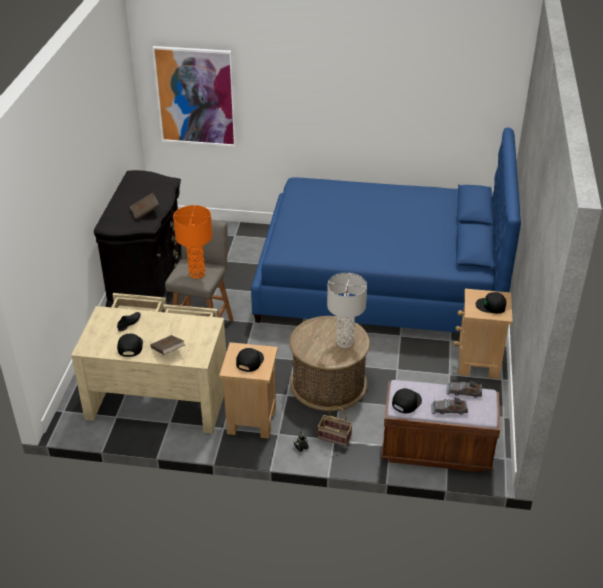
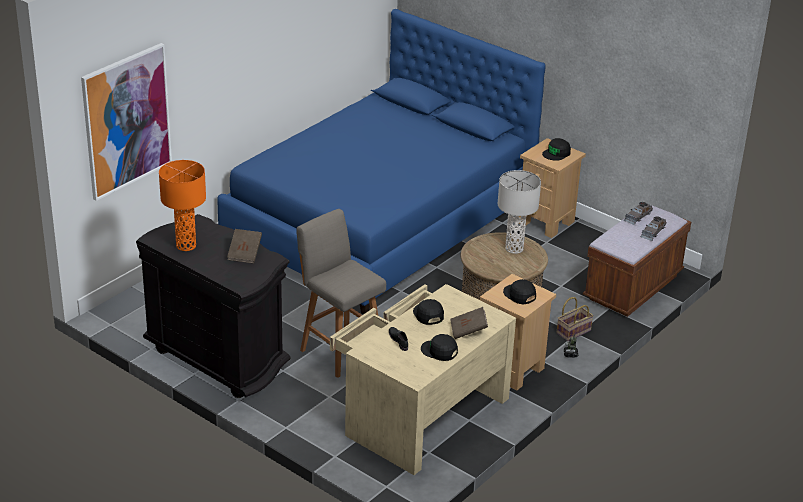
camera: 60 degrees left, 5 degrees down
(197, 274) = (353, 276): orange table lamp -> orange table lamp (186, 245)
(406, 402) = (627, 247): black cap -> black cap (428, 314)

